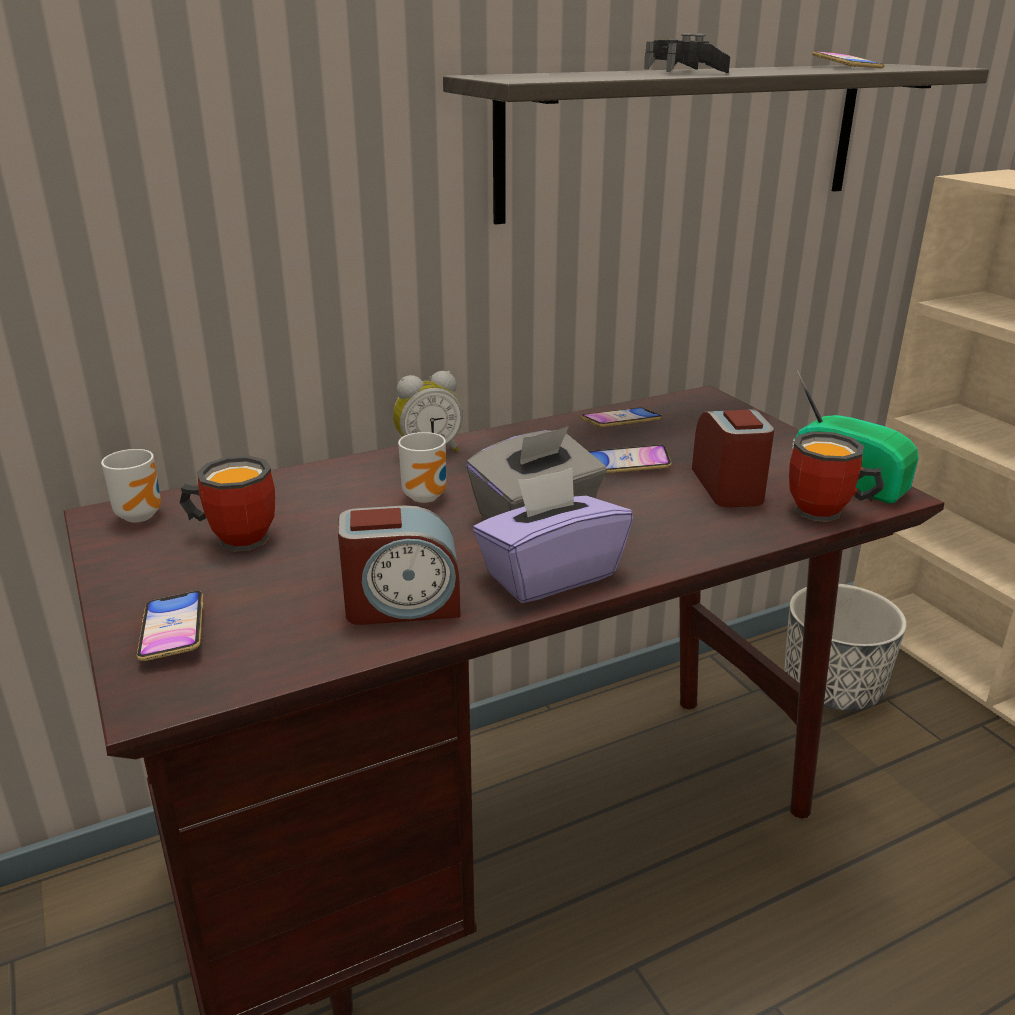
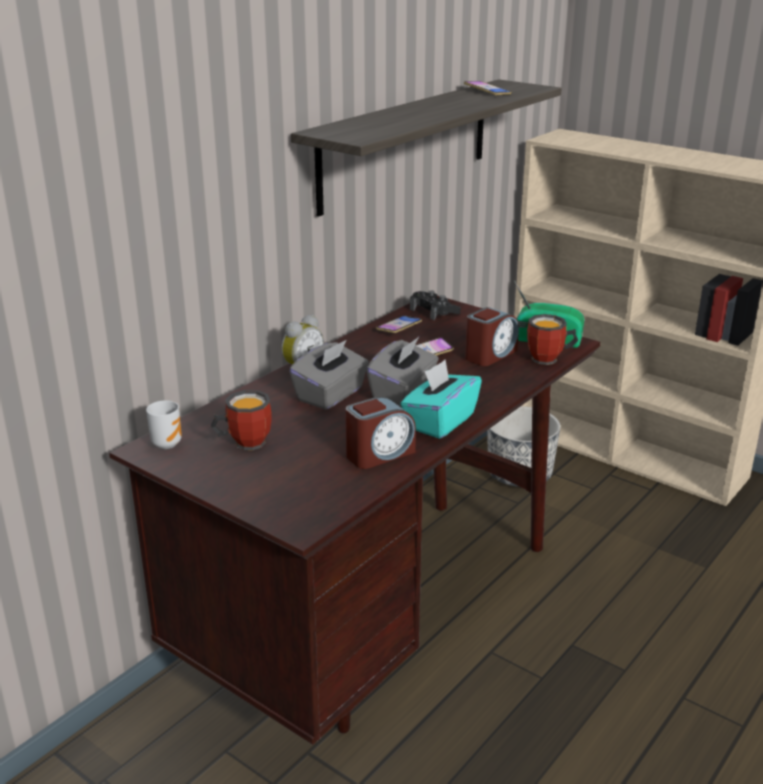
camera: 25 degrees left, 0 degrees up
(173, 632) = (272, 496): phone -> none
(428, 496) = (331, 395): mug -> grey tissue box
(550, 575) = (440, 422): purple tissue box -> turquoise tissue box
(684, 71) = (417, 112): black game controller -> black game controller (434, 311)
(728, 486) = (490, 355): alarm clock -> alarm clock turned 75 degrees clockwise

